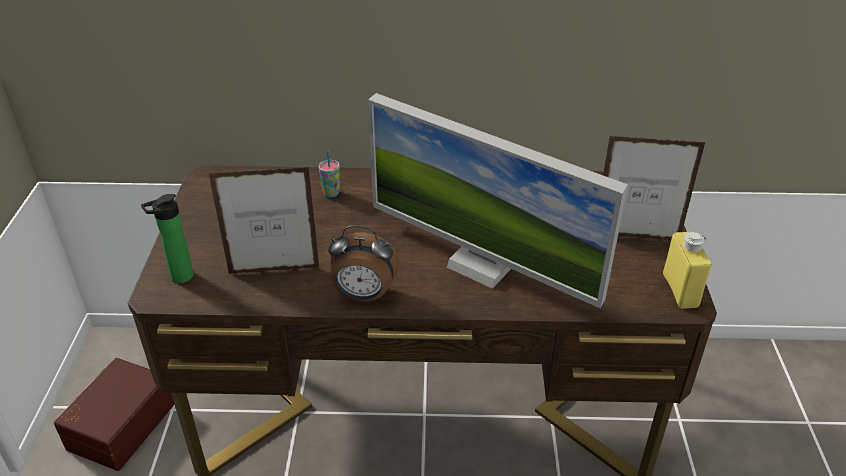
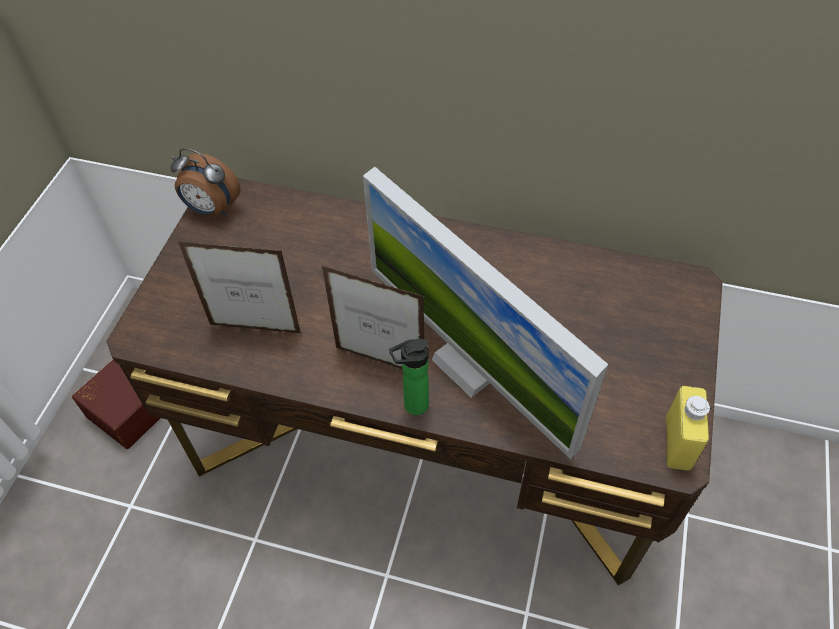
camera: 15 degrees right, 15 degrees up
(179, 277) = (161, 320): bottle -> bottle (412, 406)
(331, 193) = (341, 236): cup -> none
(364, 295) = (335, 380): alarm clock -> alarm clock (211, 209)
(636, 237) = (654, 359): picture frame -> picture frame (380, 362)

